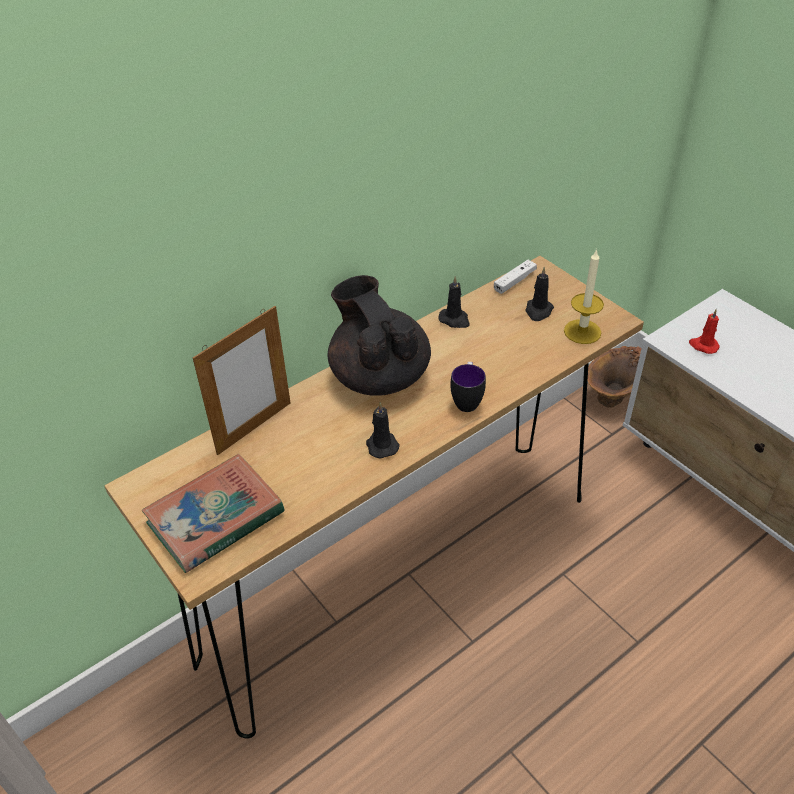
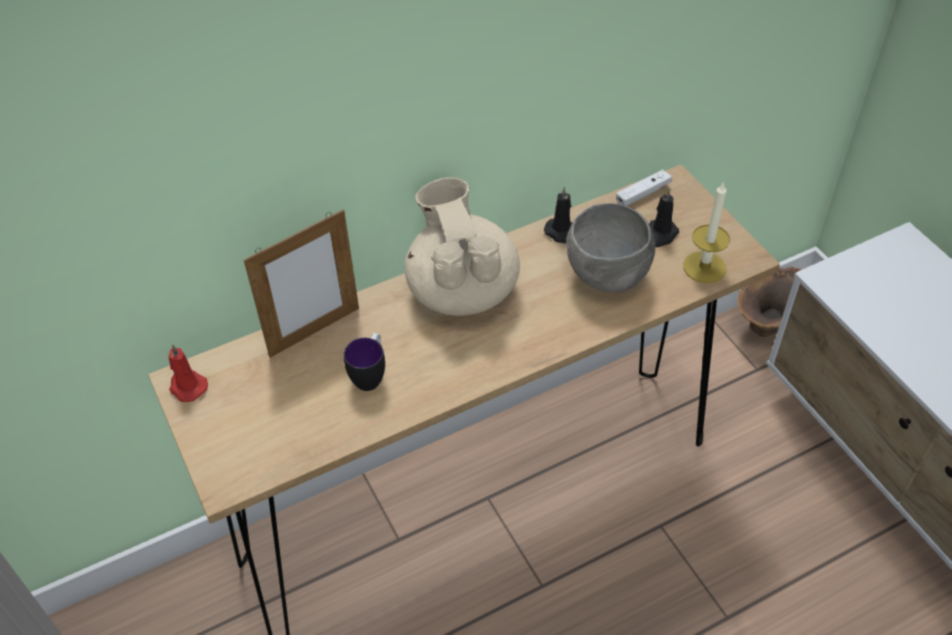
camera: 10 degrees right, 5 degrees up
(215, 518) = (253, 428): book -> none
(379, 375) = (462, 289): black teapot -> beige teapot
(381, 445) = (445, 372): black candle -> none
(467, 400) = (552, 332): mug -> mug (370, 375)
(502, 350) = (607, 277): none -> grey bowl
(703, 345) = (865, 291): red candle -> red candle (187, 386)

